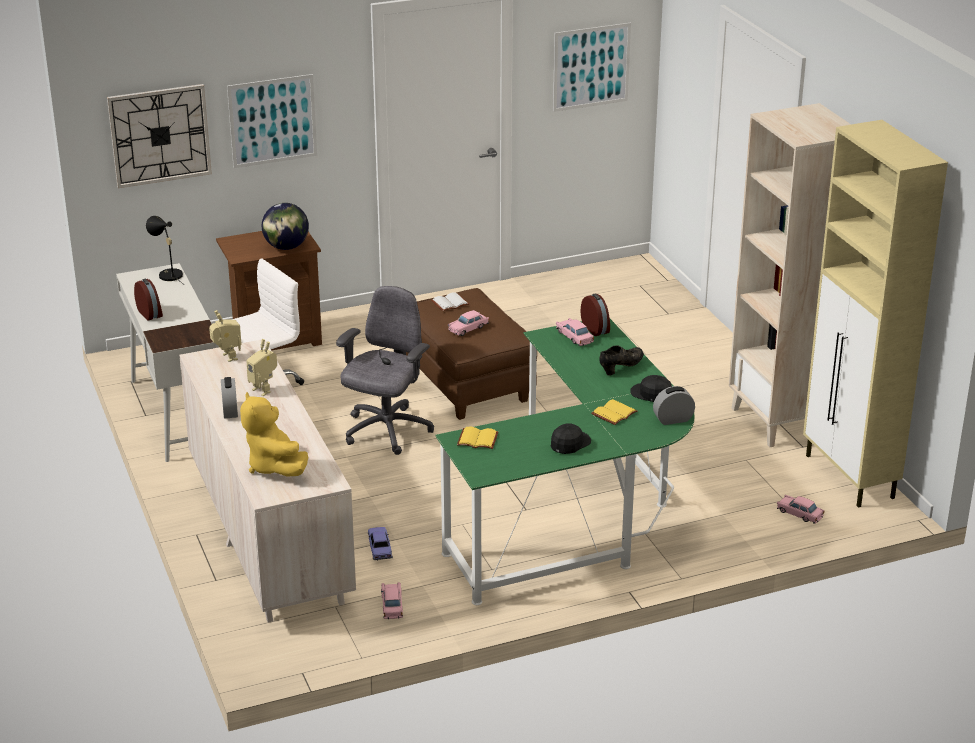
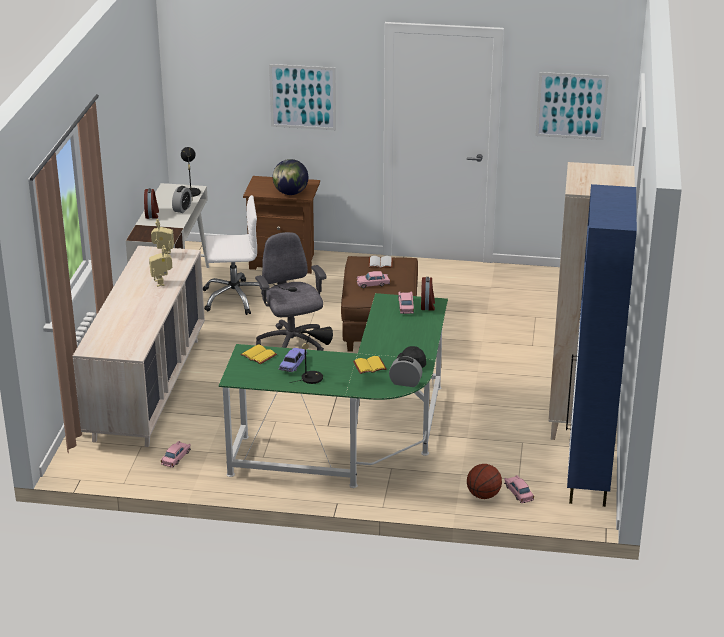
camera: 30 degrees right, 0 degrees up
(159, 135) = (217, 91): wall clock -> none
(230, 411) = (127, 290): alarm clock -> alarm clock (182, 209)
(274, 466) = (113, 333): yellow plush toy -> none
(380, 549) = (206, 419): toy car -> toy car (293, 364)
(386, 431) = (291, 344): grey office chair -> grey office chair turned 75 degrees counterclockwise
(569, 443) = (315, 377): black cap -> black table lamp
(621, 367) = (413, 337): black shoe -> none
(768, 528) = (483, 495): none -> basketball
(850, 477) = (587, 480): beige cabinet -> blue cabinet

